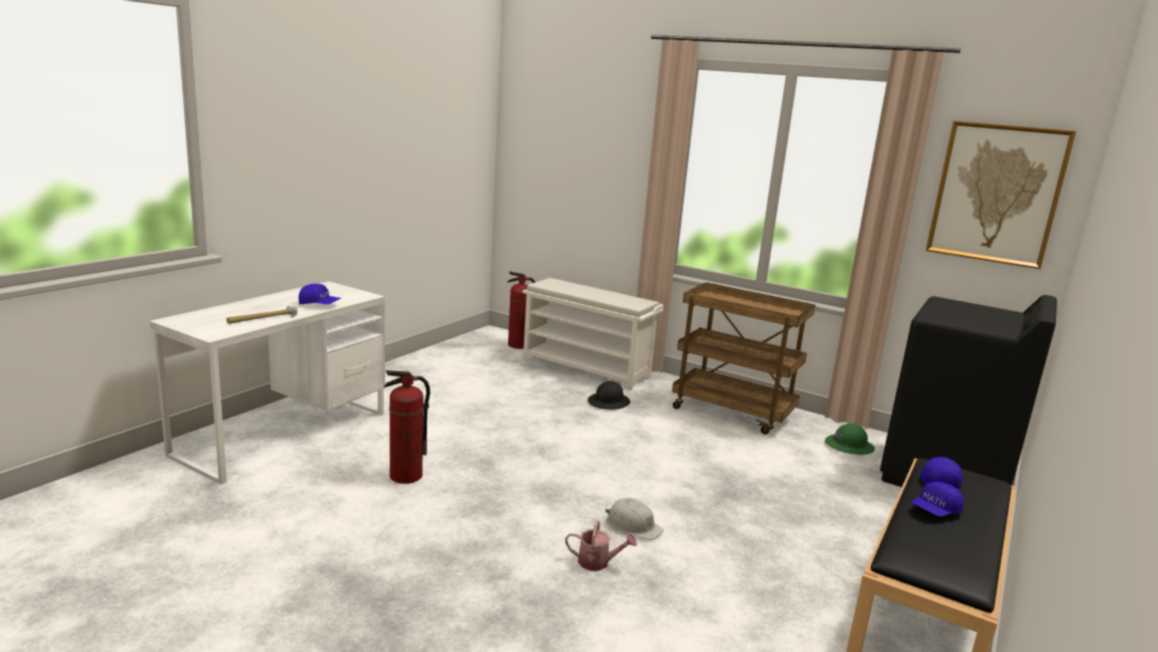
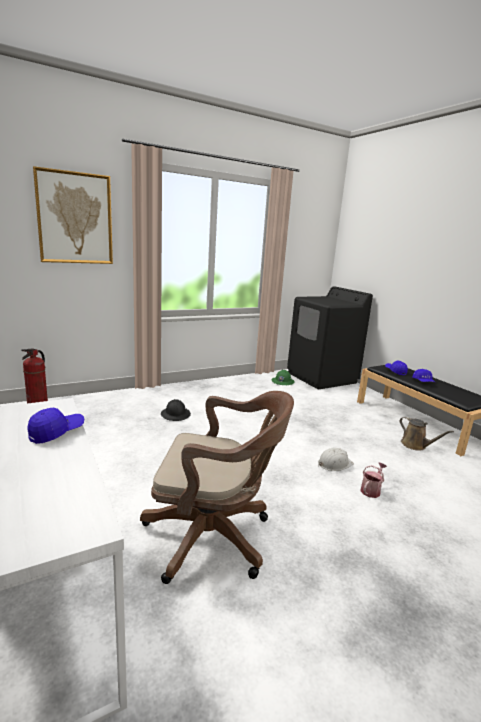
camera: 60 degrees left, 0 degrees up
(263, 318) = (63, 477): hammer -> none
(406, 476) = (214, 537): fire extinguisher -> brown office chair
(587, 368) = (117, 403): white shoe rack -> none
(733, 412) = (225, 389): brown cart -> none
(808, 601) = (415, 445): none -> brown watering can
(996, 194) = (309, 243): picture -> picture (75, 218)

